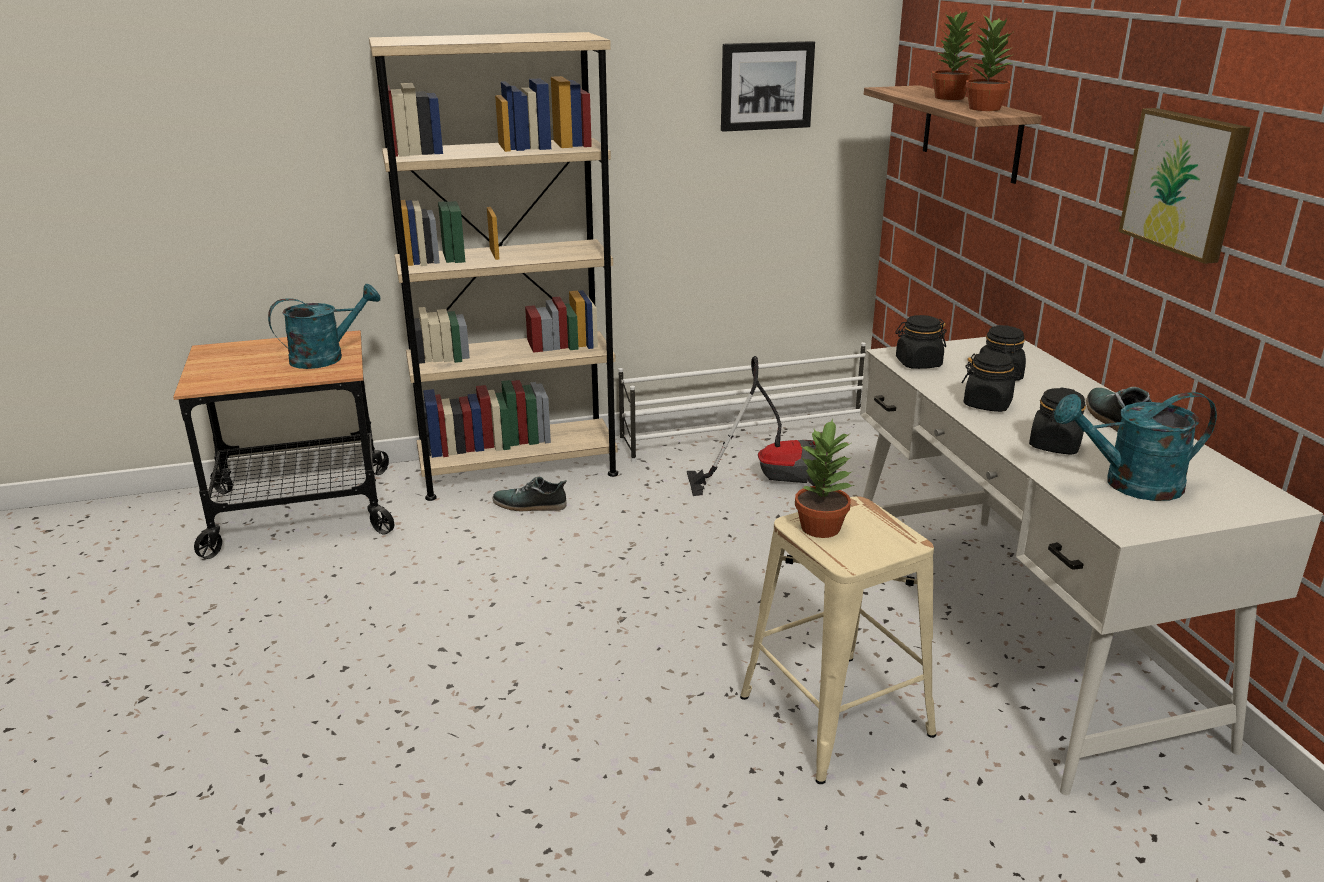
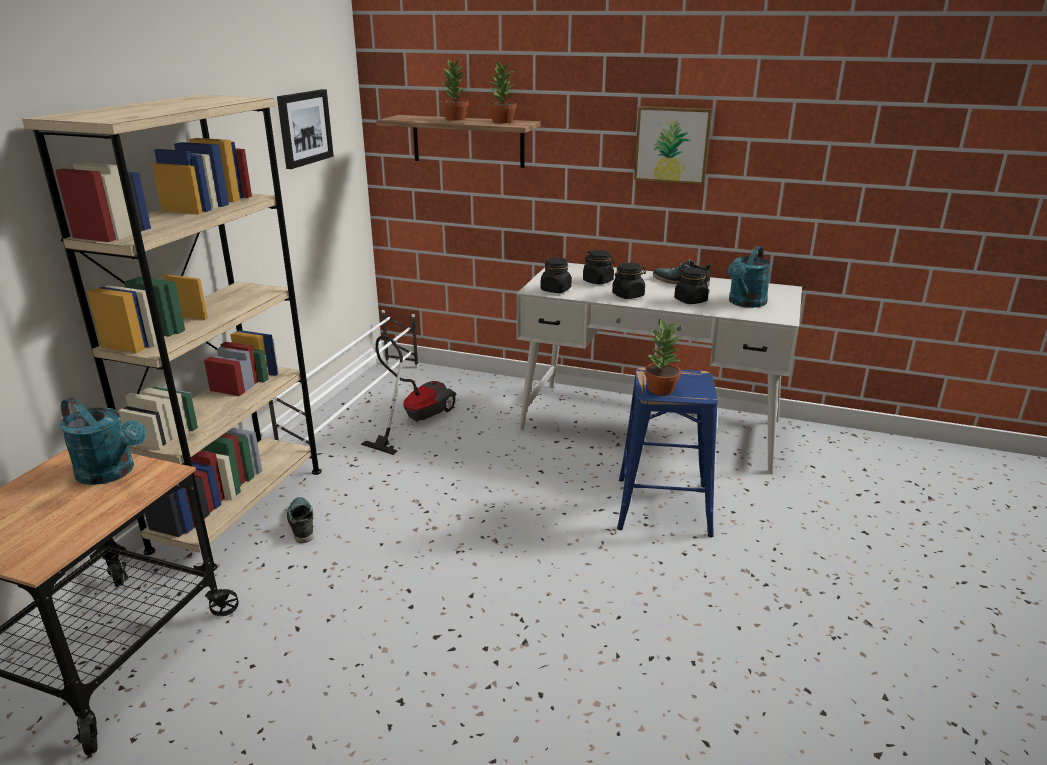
camera: 55 degrees left, 0 degrees up
(326, 357) = (112, 473): turquoise watering can -> turquoise watering can turned 120 degrees clockwise
(530, 505) = (301, 523): shoe -> shoe turned 120 degrees clockwise
(834, 715) = (663, 506): beige stool -> blue stool

